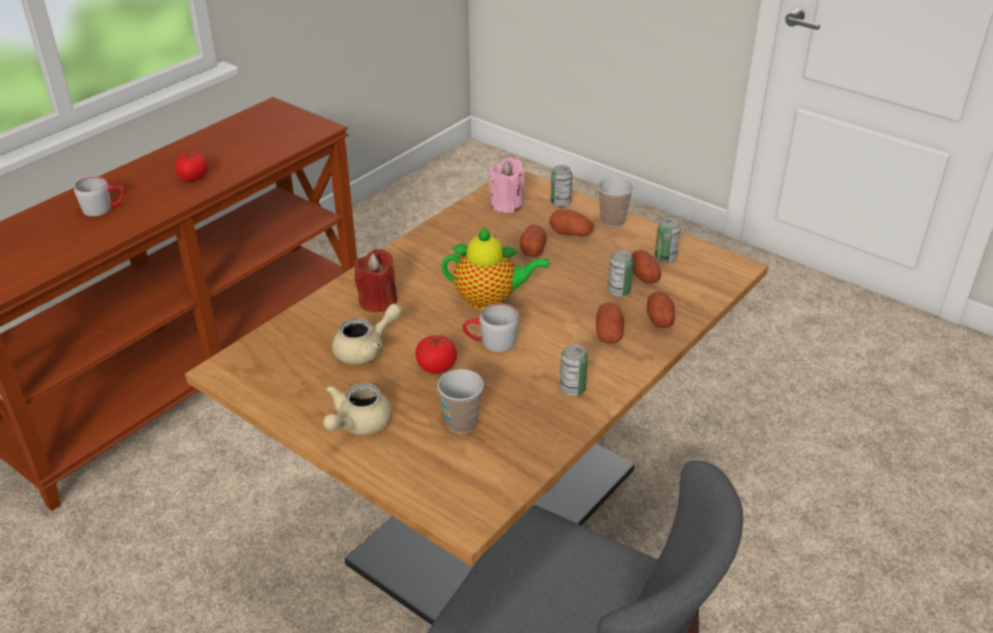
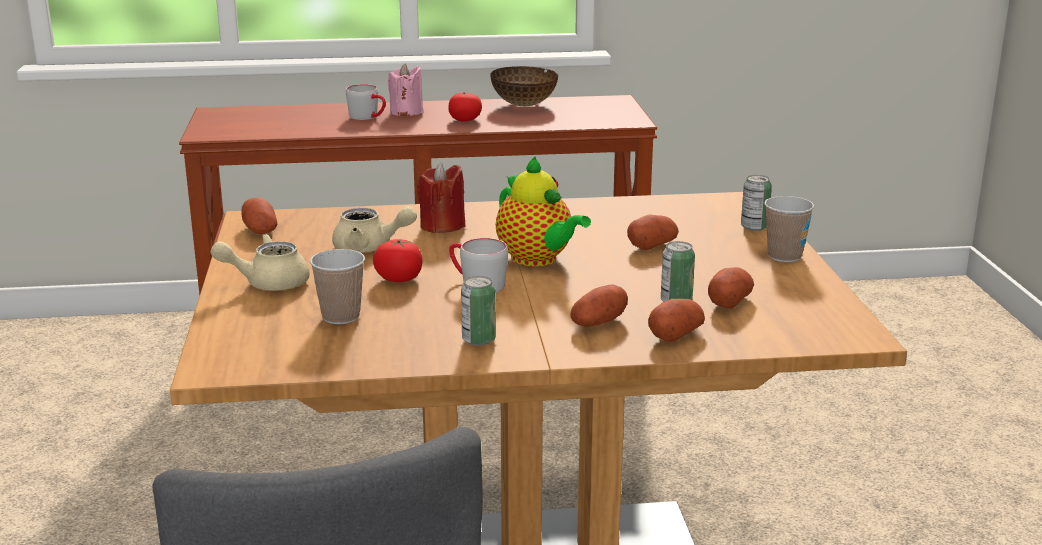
camera: 45 degrees right, 15 degrees down
(212, 141) = (524, 105): none -> bowl
(506, 204) = (695, 211): pink candle -> pink candle (406, 112)
(571, 233) = (718, 249): potato -> potato (260, 230)
(665, 258) = (785, 299): can -> none

